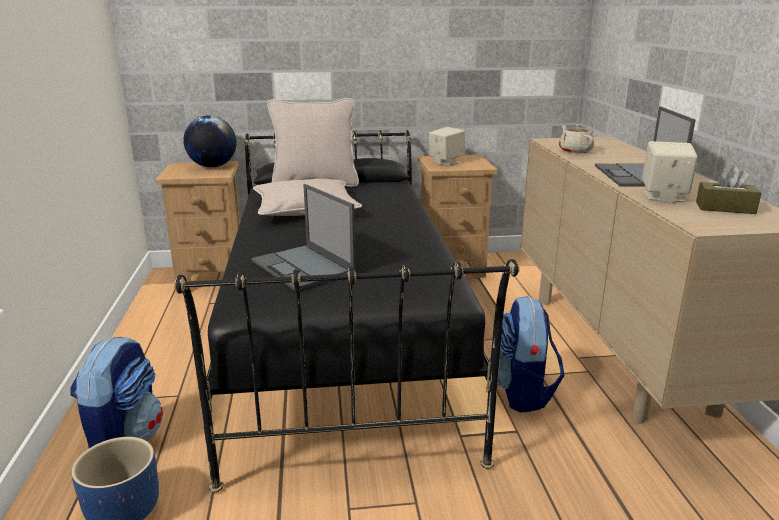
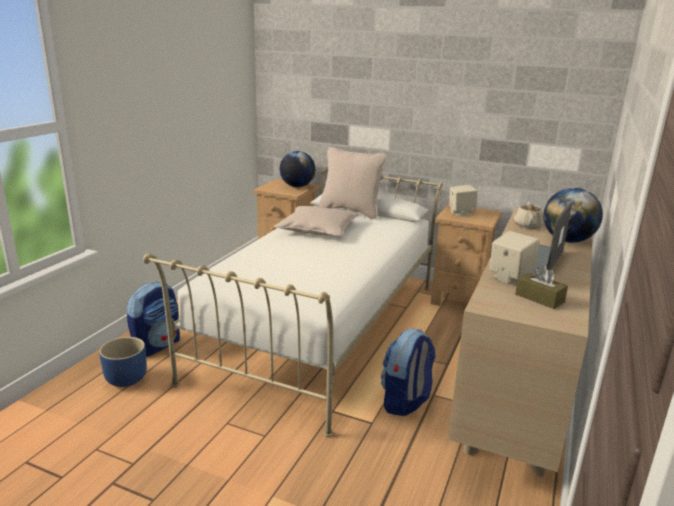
camera: 30 degrees right, 0 degrees up
(303, 267) = (261, 267): laptop -> none
(340, 344) = (321, 329): black bed -> white bed
(634, 157) = (567, 240): none -> globe

